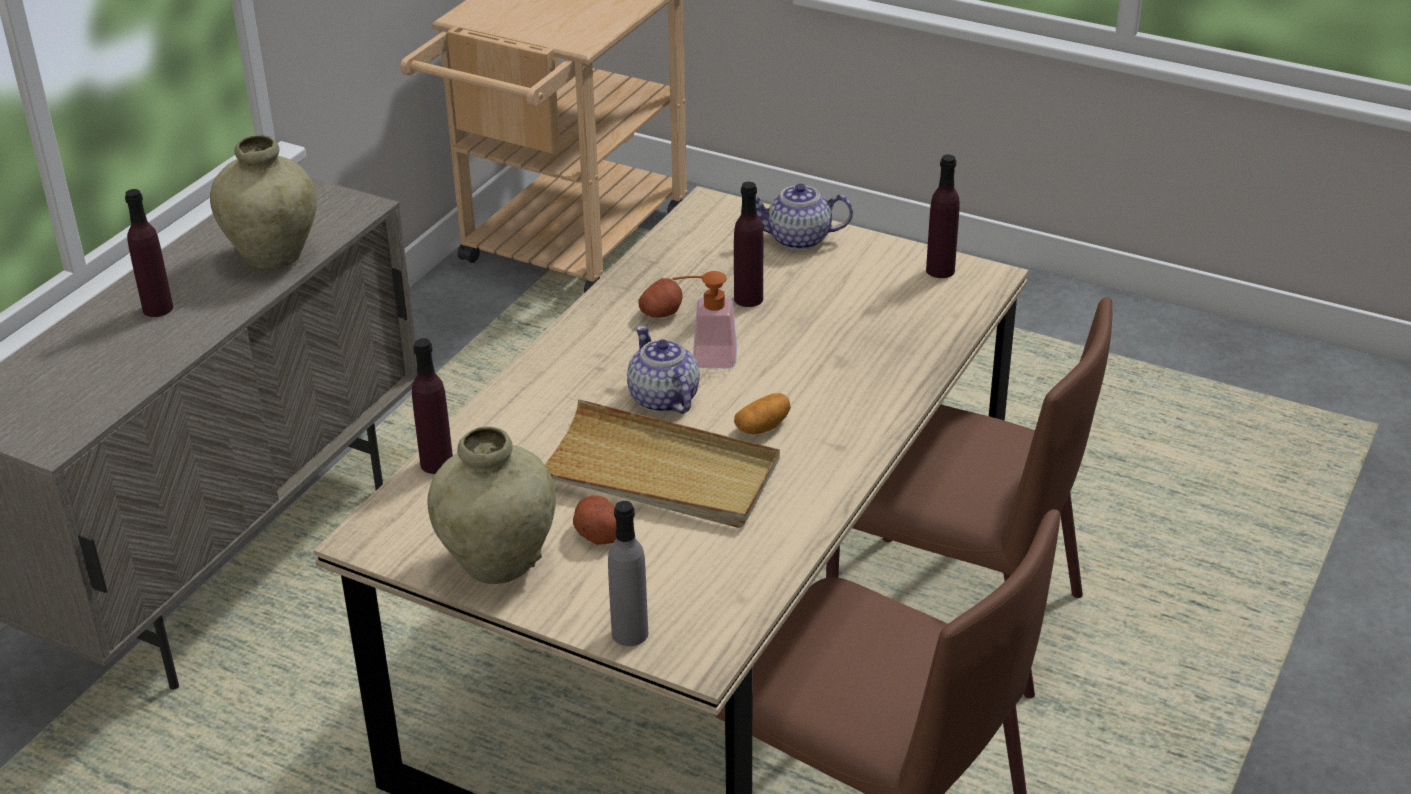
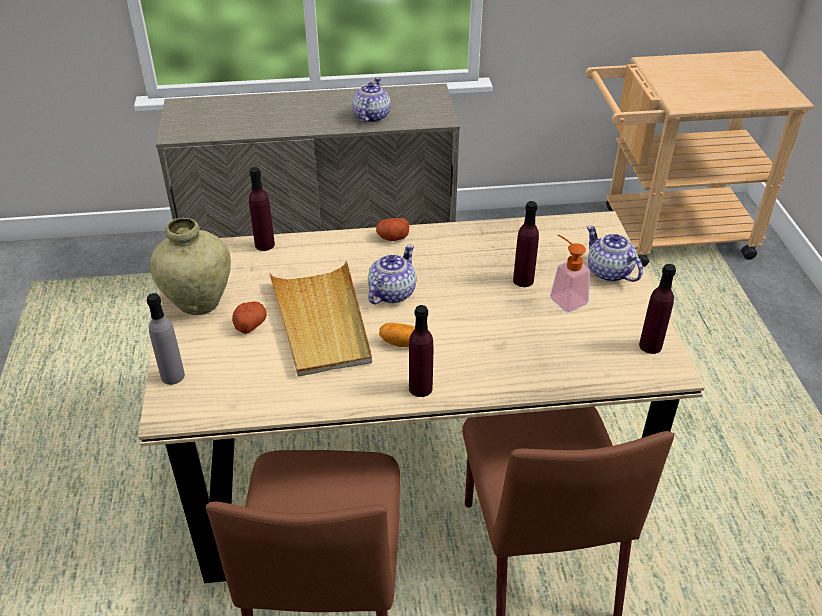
camera: 55 degrees right, 5 degrees up
(158, 308) = (297, 110): purple bottle -> purple bottle (420, 388)
(273, 256) = (371, 117): beige vase -> teapot
(661, 313) = (472, 255): potato -> potato (392, 237)
(705, 357) = (446, 290): soap dispenser -> soap dispenser (564, 297)

